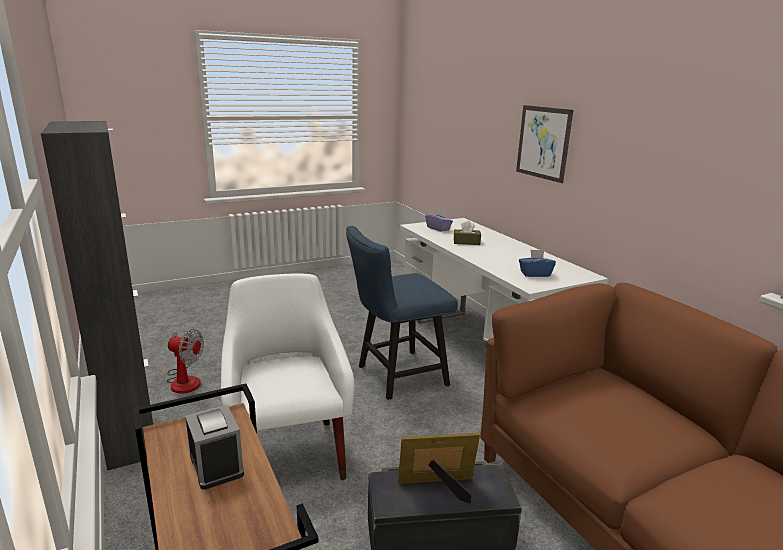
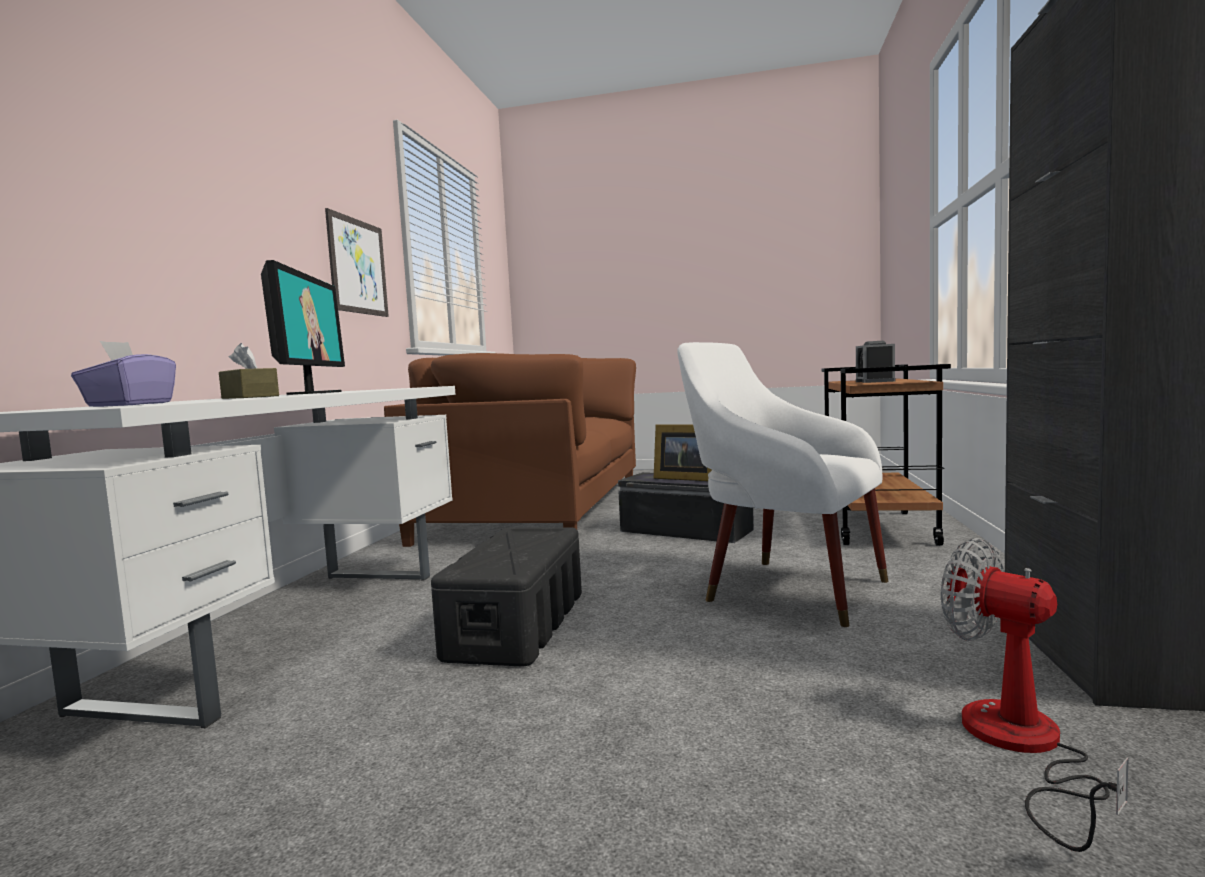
camera: 140 degrees left, 15 degrees down
(289, 450) = (785, 588): white armchair -> white armchair turned 105 degrees clockwise
(396, 376) = (517, 625): blue chair -> black storage box
(500, 256) = (313, 393): none -> monitor
(535, 274) = (374, 389): blue tissue box -> none
(543, 142) = (152, 183): picture -> picture (358, 266)

